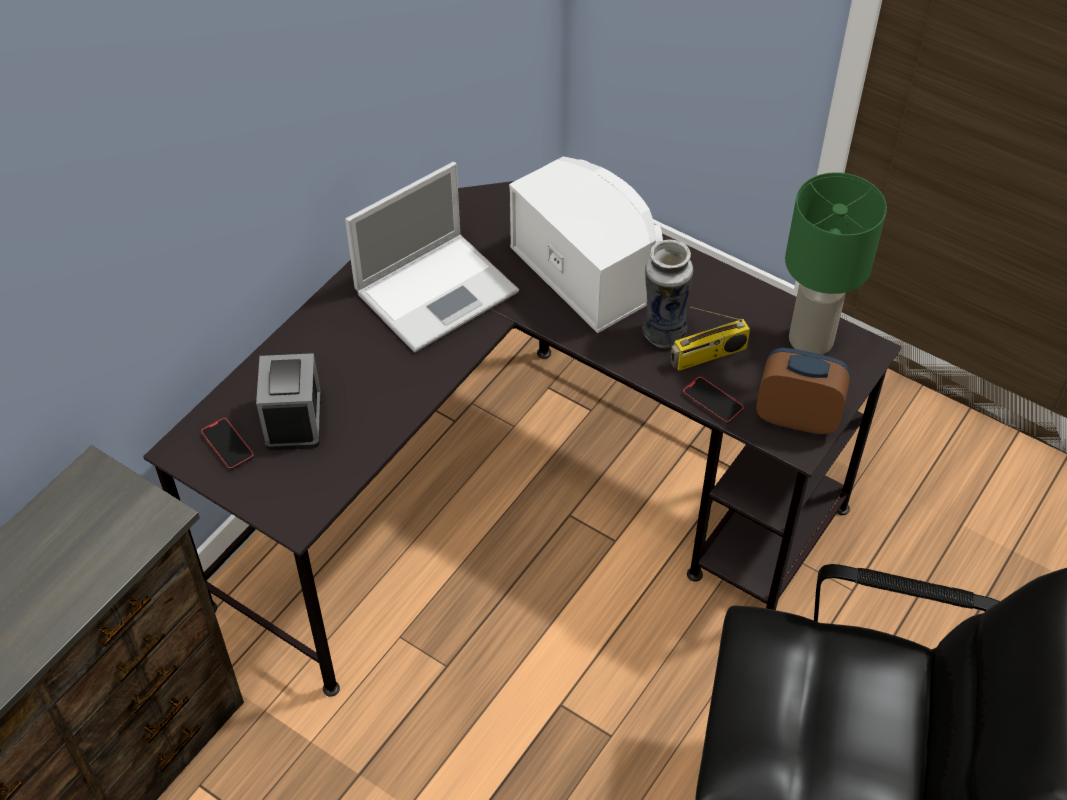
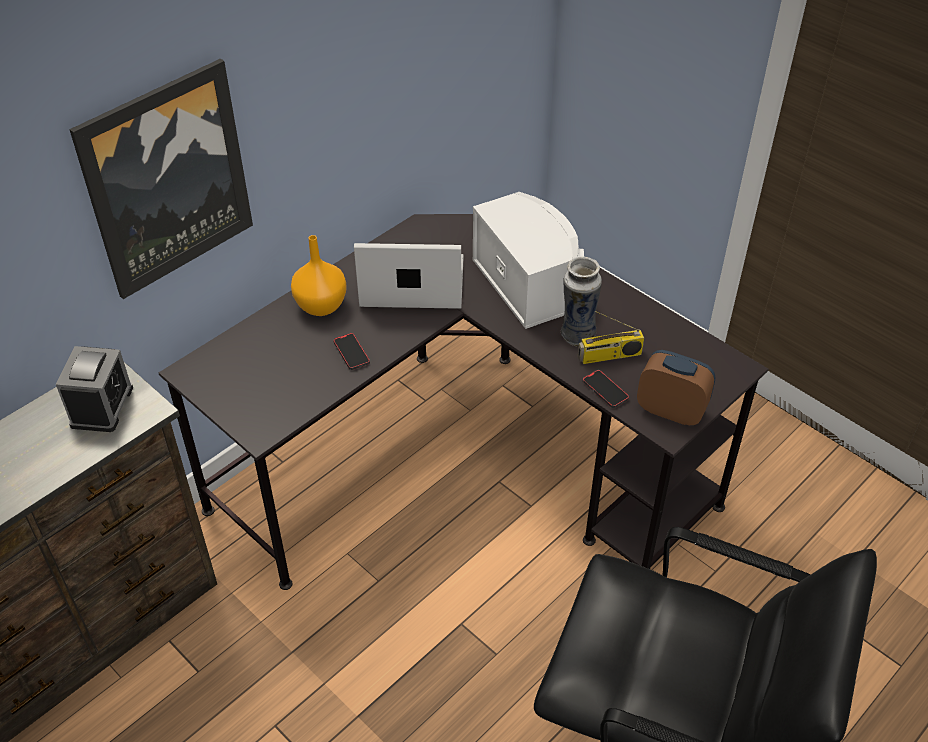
camera: 10 degrees right, 5 degrees down
(137, 217) = (166, 179): none -> picture
(228, 445) = (222, 373): phone -> phone (351, 353)
(293, 419) = (276, 361): alarm clock -> alarm clock (102, 406)
(331, 335) = (320, 305): none -> orange vase
(439, 290) = (410, 283): laptop -> laptop turned 150 degrees counterclockwise
(812, 340) = (696, 355): green table lamp -> none

